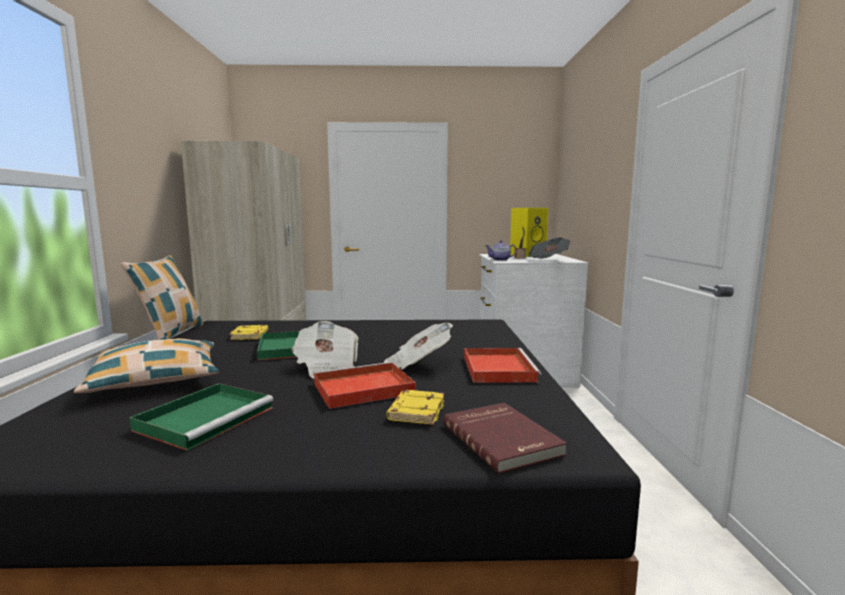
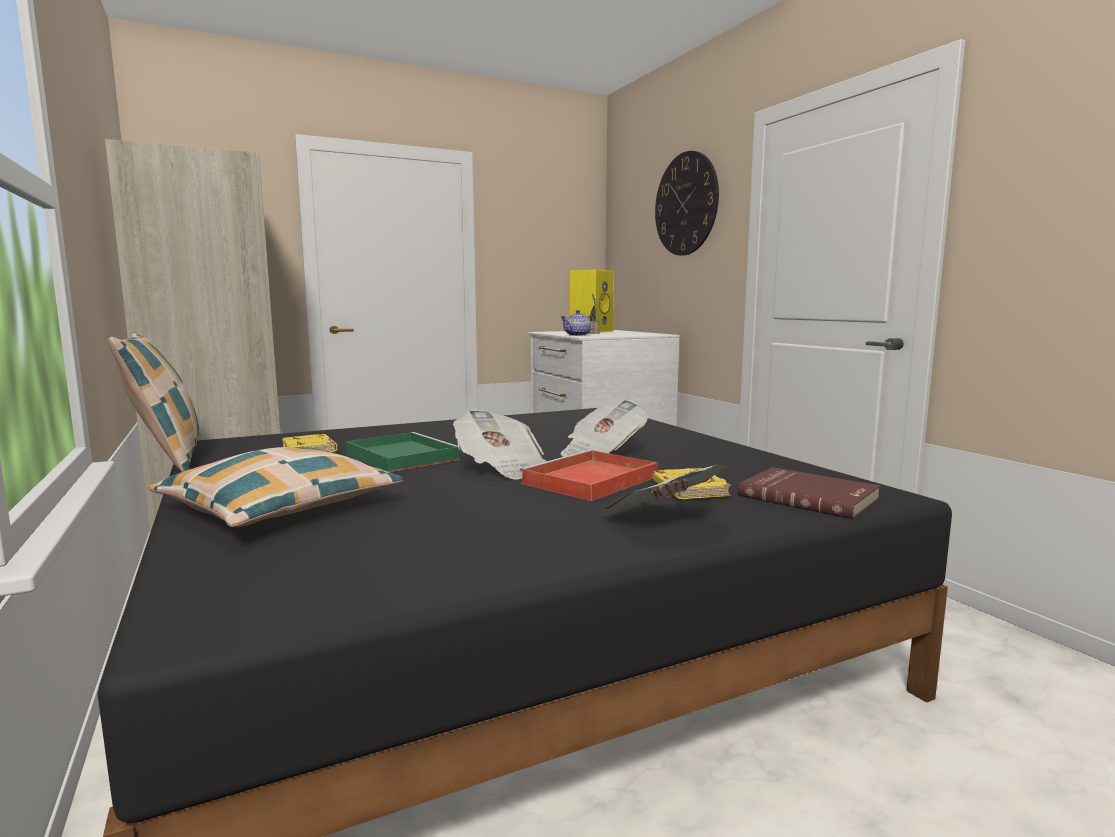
camera: 25 degrees left, 0 degrees up
(207, 417) = (460, 530): green tray -> none
(497, 368) = (693, 447): red tray -> none
(548, 260) = (632, 334): newspaper -> newspaper (660, 522)
(598, 153) = (686, 204): none -> wall clock

